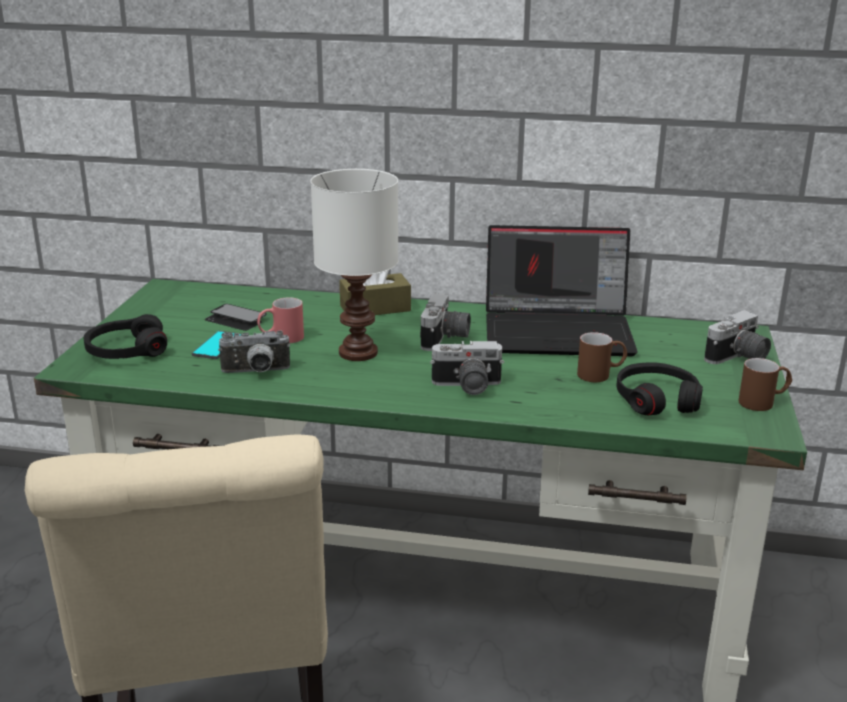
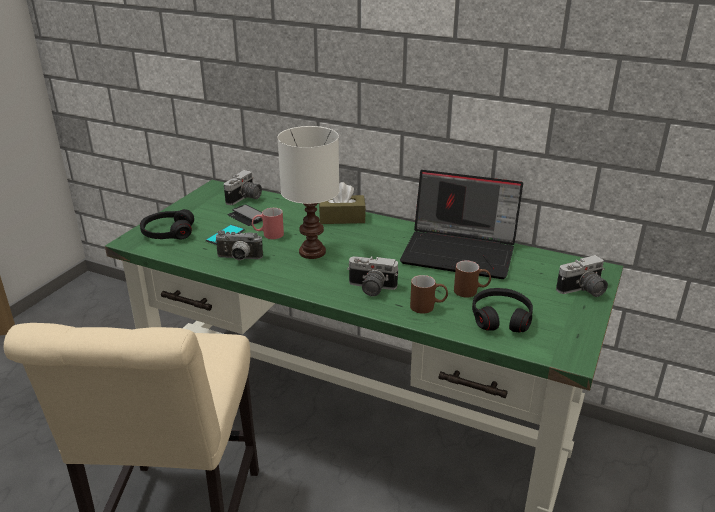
camera: 15 degrees right, 5 degrees up
(445, 339) = (377, 248): camera -> camera (245, 198)
(763, 402) = (581, 331): brown mug -> brown mug (428, 307)

